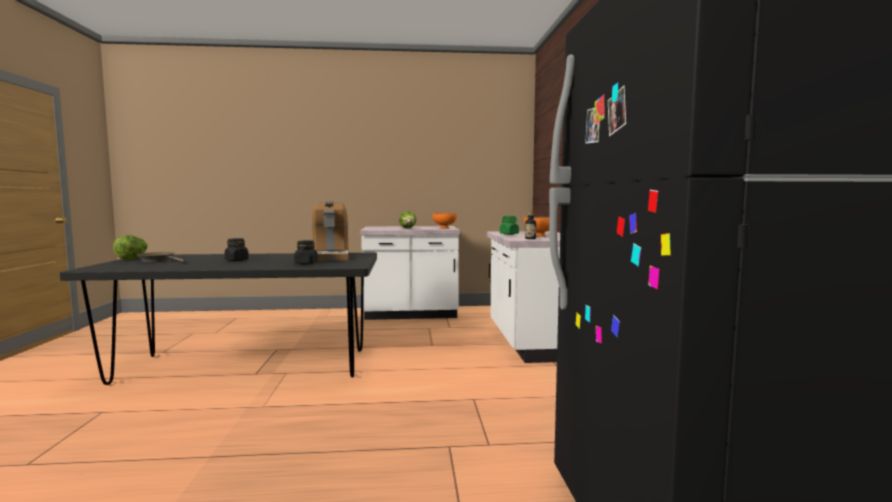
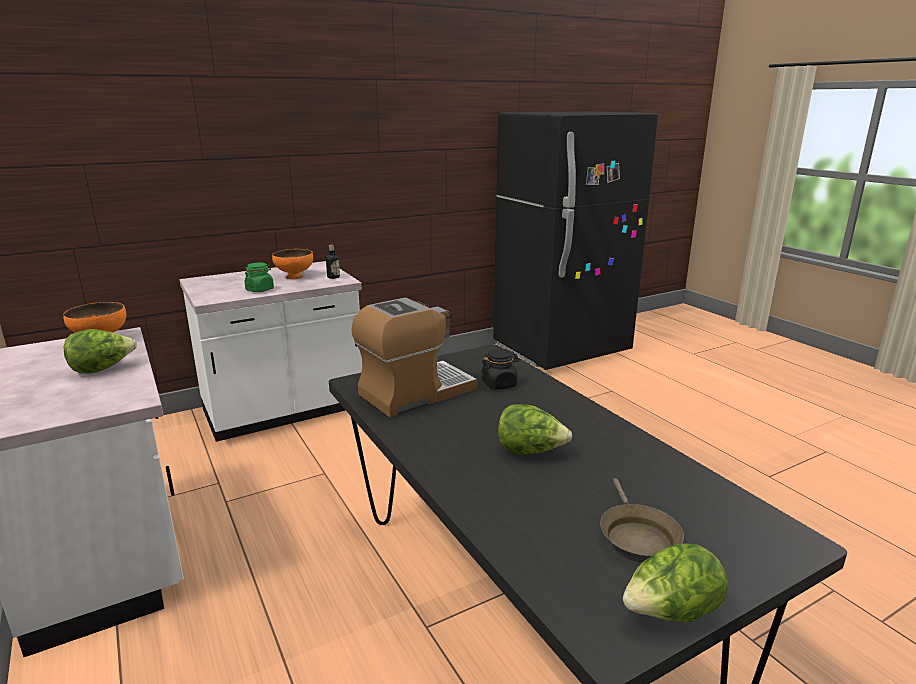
camera: 115 degrees left, 15 degrees up
(236, 260) = (530, 451): black jar -> lettuce

